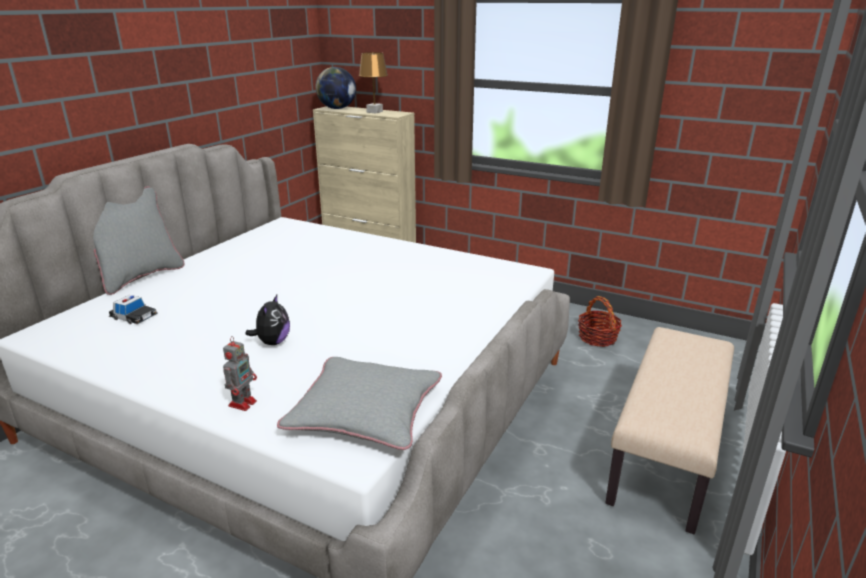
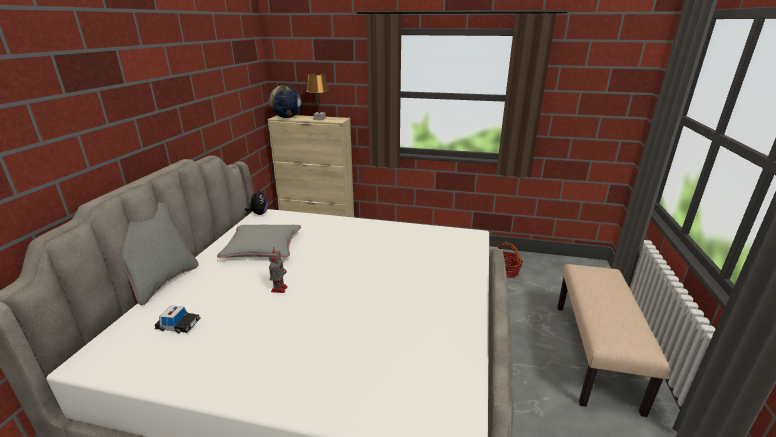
camera: 15 degrees left, 0 degrees up
(243, 402) = (330, 398): toy robot -> toy robot (279, 288)
(272, 342) = (320, 330): plush toy -> plush toy (259, 213)
(365, 411) = (437, 386): grey pillow -> grey pillow (262, 247)

